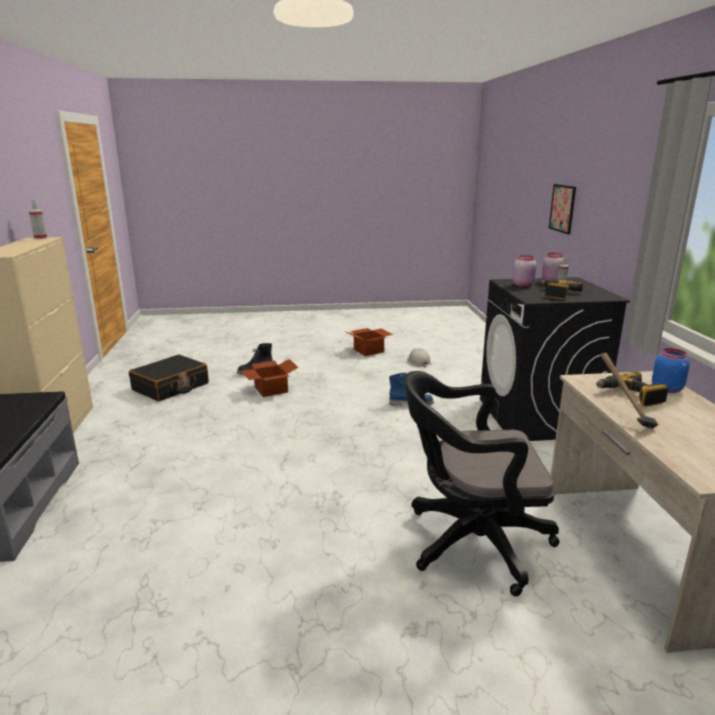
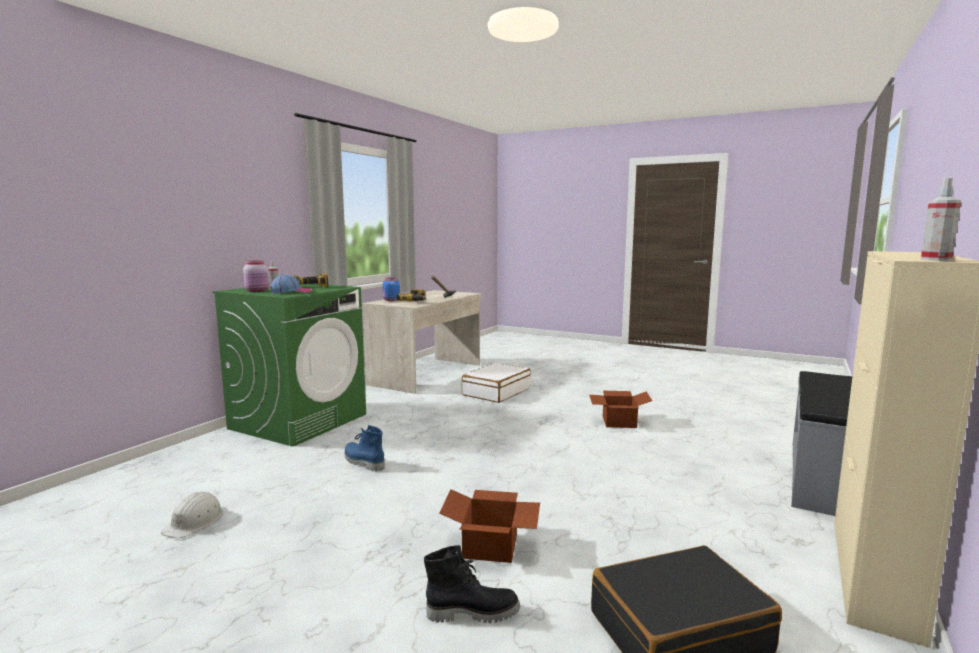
camera: 145 degrees left, 10 degrees down
(369, 351) = (178, 590): cardboard box -> cardboard box (618, 422)
(470, 542) = (496, 392): black office chair -> white suitcase
(523, 285) = (291, 292): pink jar -> cap
(538, 417) = (299, 421): black washing machine -> green washing machine
(562, 208) = (133, 222): picture -> none

